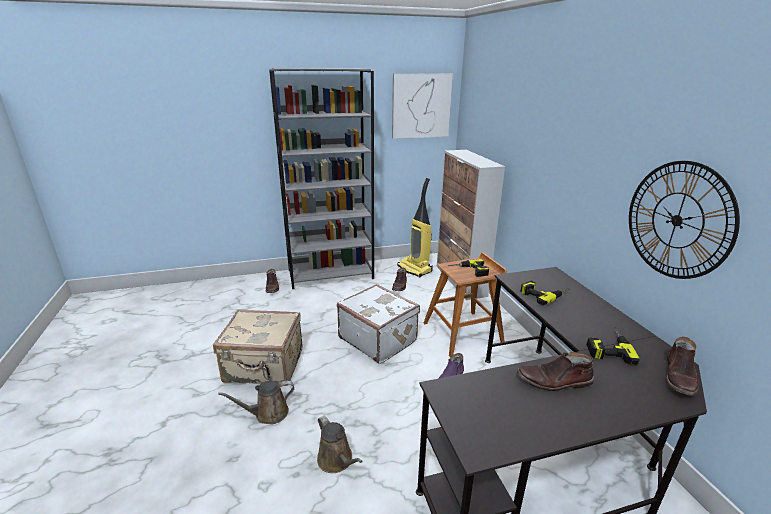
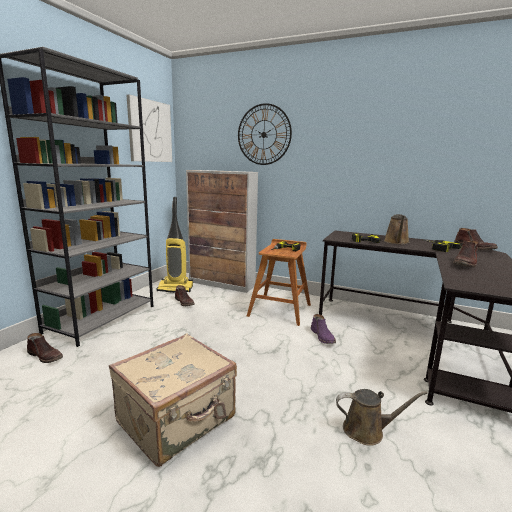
camera: 50 degrees left, 10 degrees down
(268, 414) = (259, 450): brown watering can -> brown watering can (396, 242)
(378, 339) = (236, 340): white suitcase -> none
(677, 220) = (428, 168): wall clock -> wall clock (264, 134)

